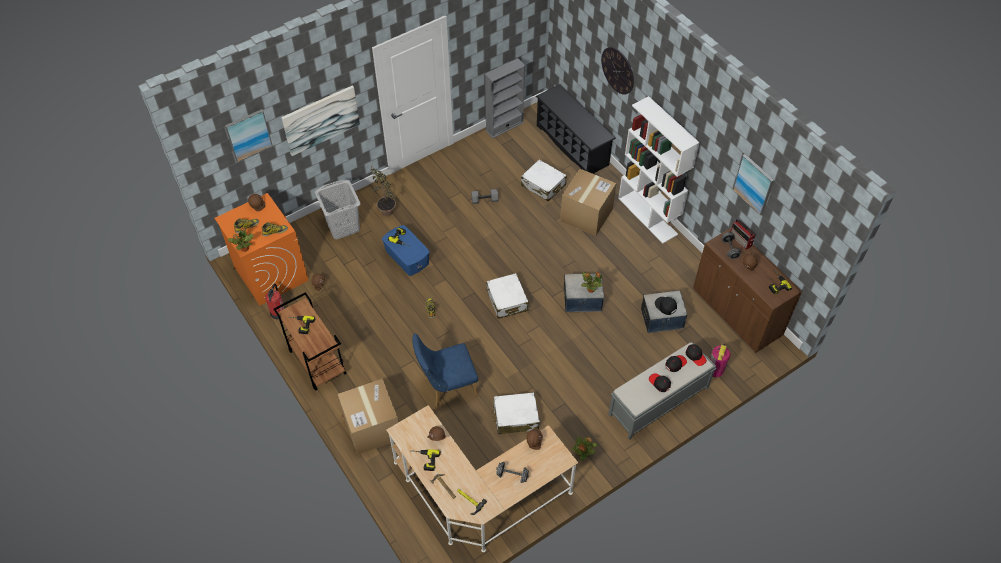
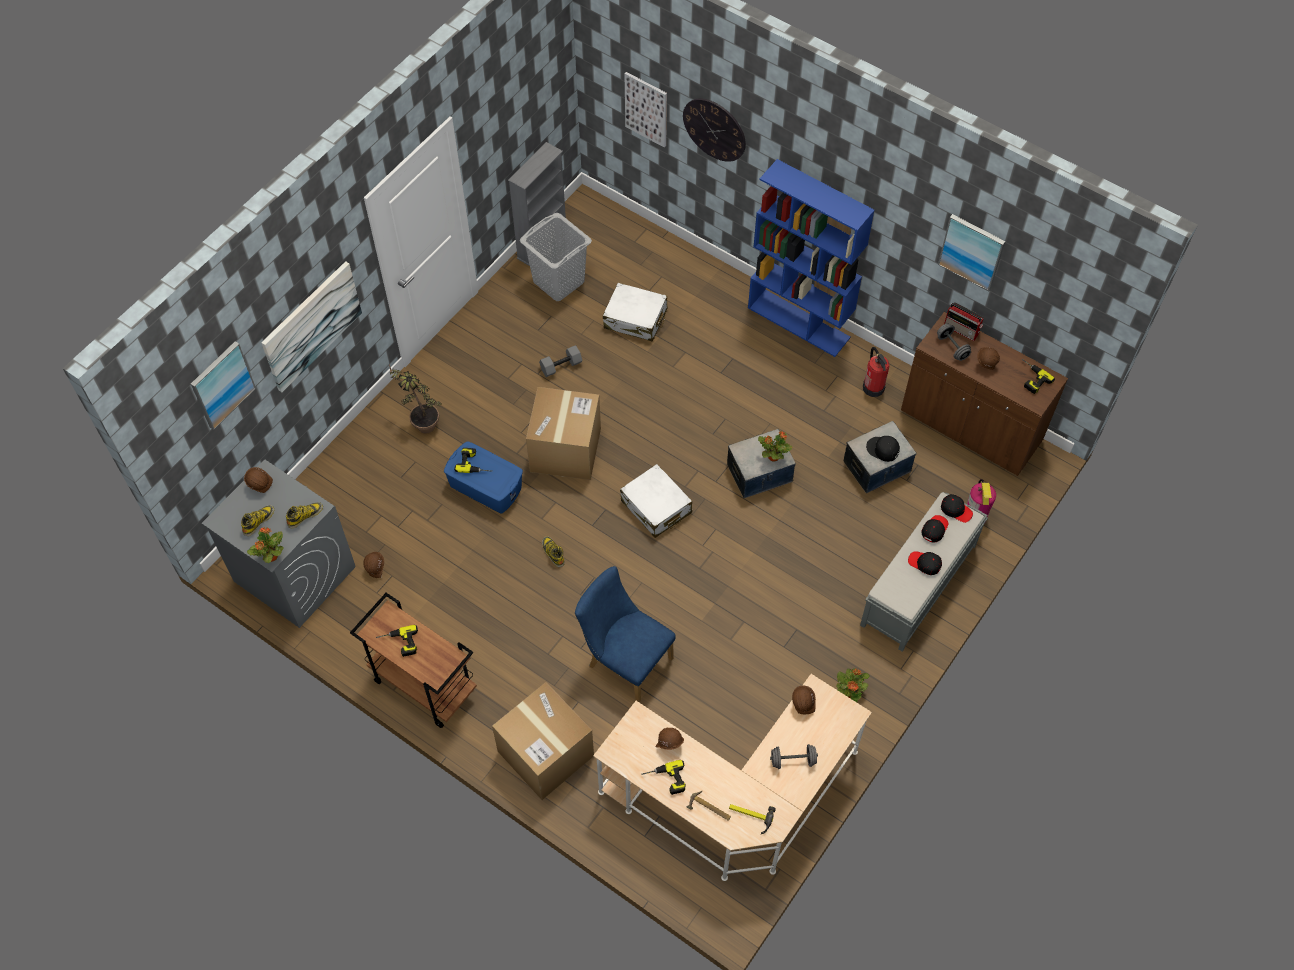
camera: 20 degrees left, 5 degrees up
(270, 273) = (293, 574): orange washing machine -> grey washing machine
(278, 312) = (332, 629): fire extinguisher -> fire extinguisher (873, 387)
(343, 226) = (370, 469): grey laundry basket -> grey laundry basket (558, 282)
(446, 387) = (625, 660): blue chair -> blue chair turned 75 degrees clockwise
(515, 417) = (738, 671): white suitcase -> none
(572, 145) = (652, 246): black shoe rack -> none
(583, 50) = (646, 109): none -> picture
(586, 215) = (714, 346): cardboard box -> cardboard box (565, 450)
(648, 216) = (799, 322): white bookcase -> blue bookcase

